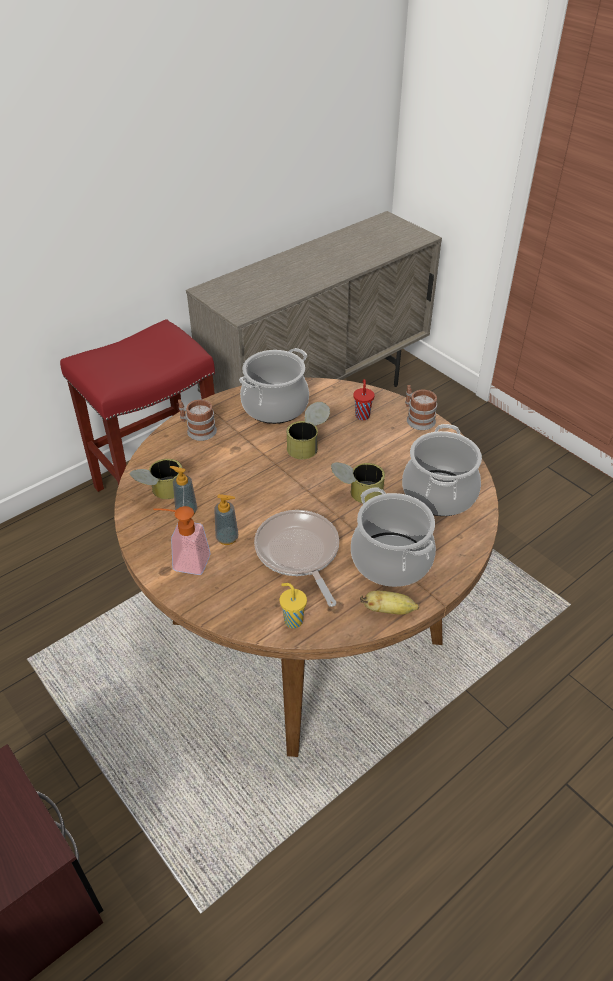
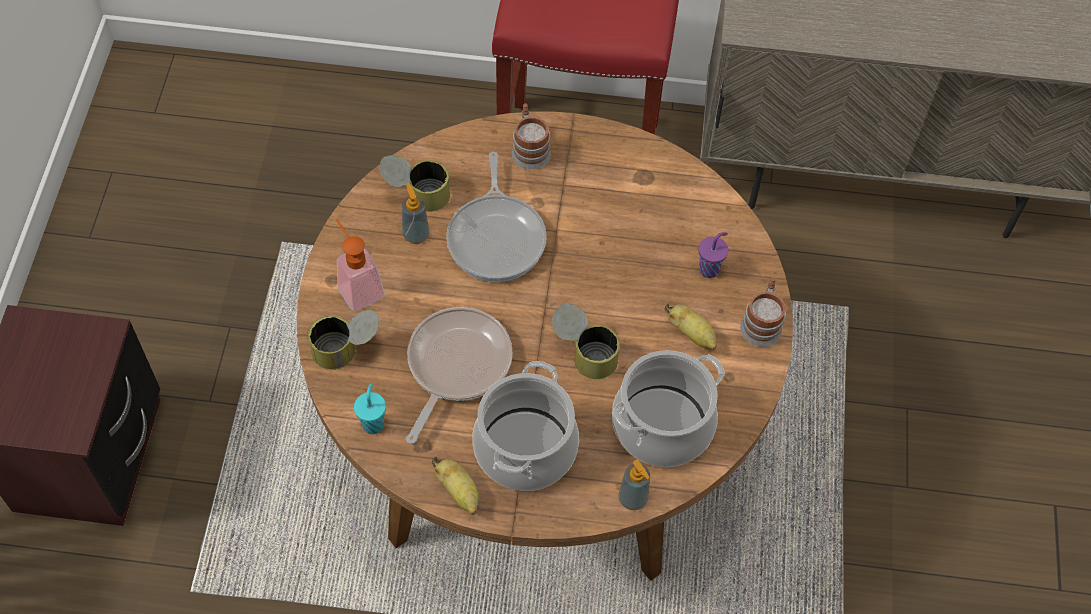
camera: 45 degrees right, 15 degrees up
(227, 538) = (416, 294): soap dispenser -> soap dispenser (633, 498)
(235, 479) = (497, 237): none -> frying pan
(275, 406) = (636, 182): cooking pot -> none
(292, 620) = (373, 423): yellow cup -> turquoise cup
(308, 444) = (611, 256): can -> can (347, 350)
(362, 415) = (710, 269): red cup -> purple cup
(394, 446) = (692, 334): none -> banana

